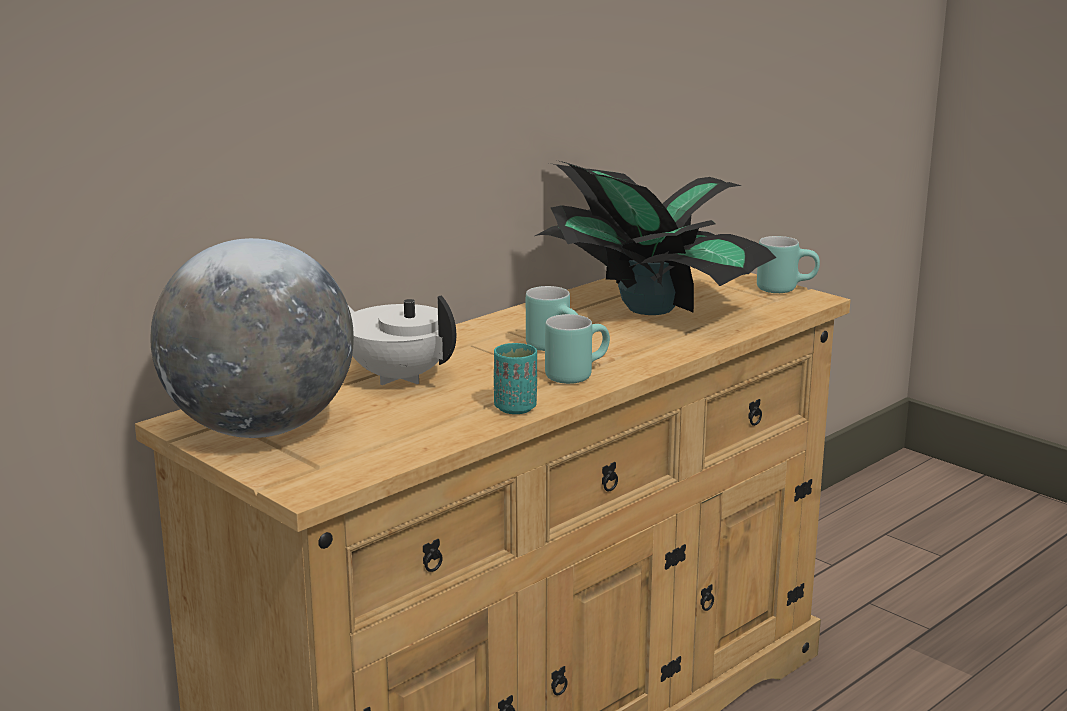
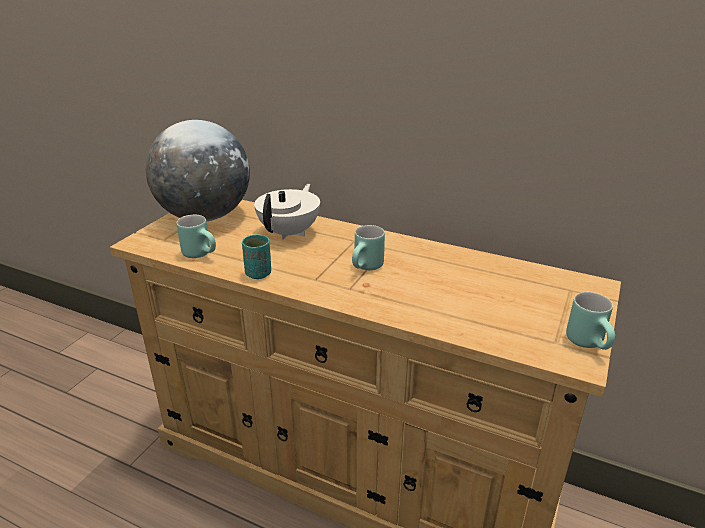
camera: 70 degrees right, 10 degrees up
(575, 374) = (324, 283): turquoise mug -> turquoise mug (202, 254)
(648, 307) = (476, 287): potted plant -> none

